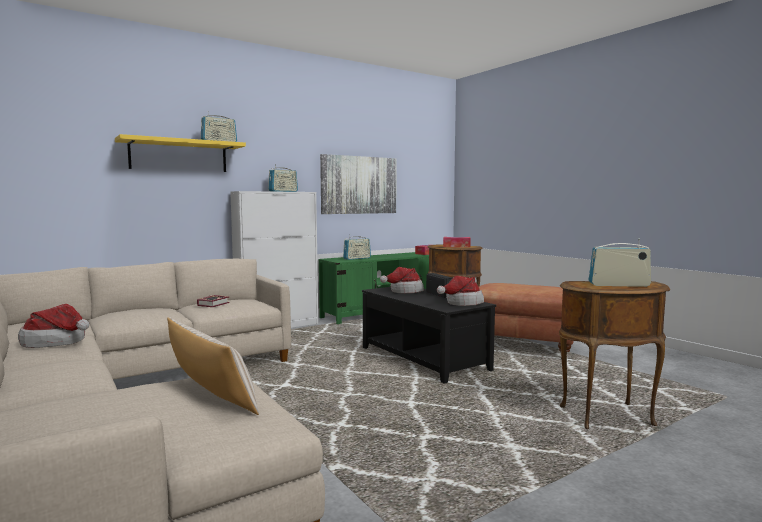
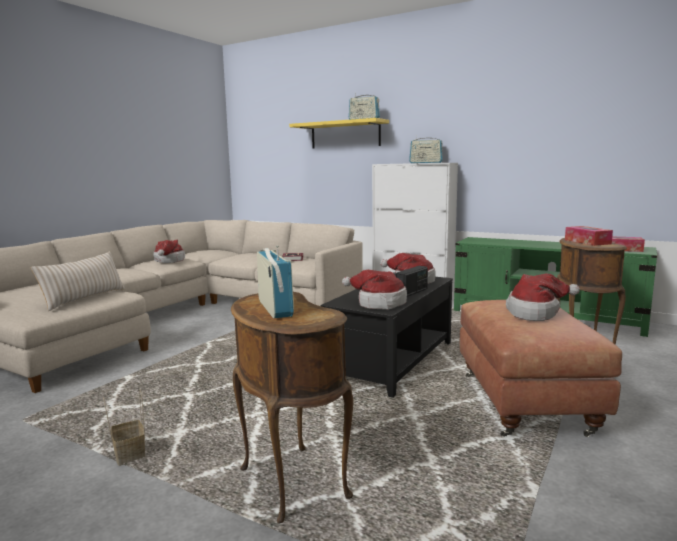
camera: 65 degrees right, 5 degrees up
(357, 258) = (499, 242): radio -> none
(359, 185) = (533, 151): picture -> none
(526, 285) = (536, 313): none -> hat
(543, 473) = (128, 453): none -> basket

